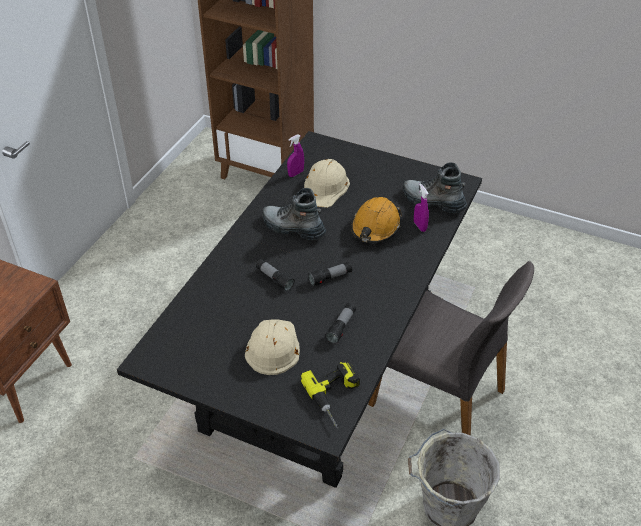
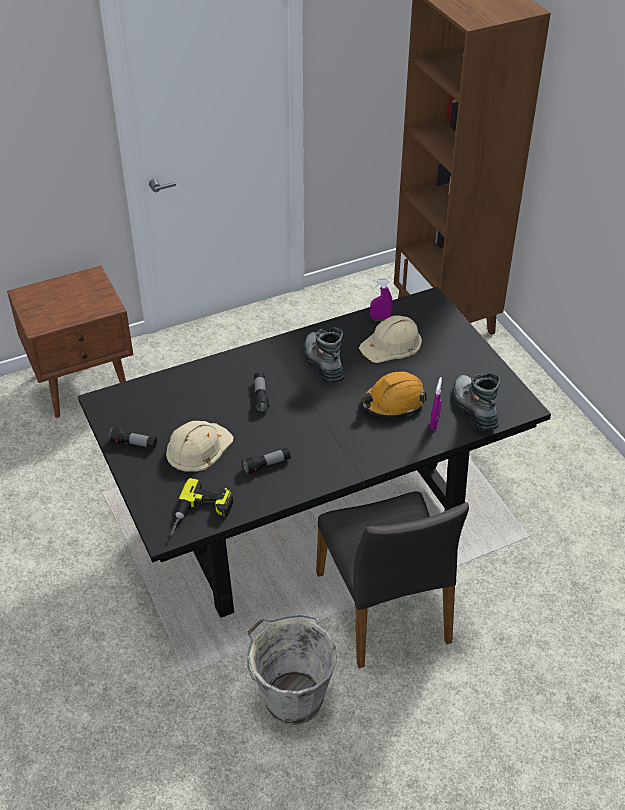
camera: 40 degrees right, 0 degrees up
(330, 278) = (305, 421): flashlight -> flashlight (134, 444)

